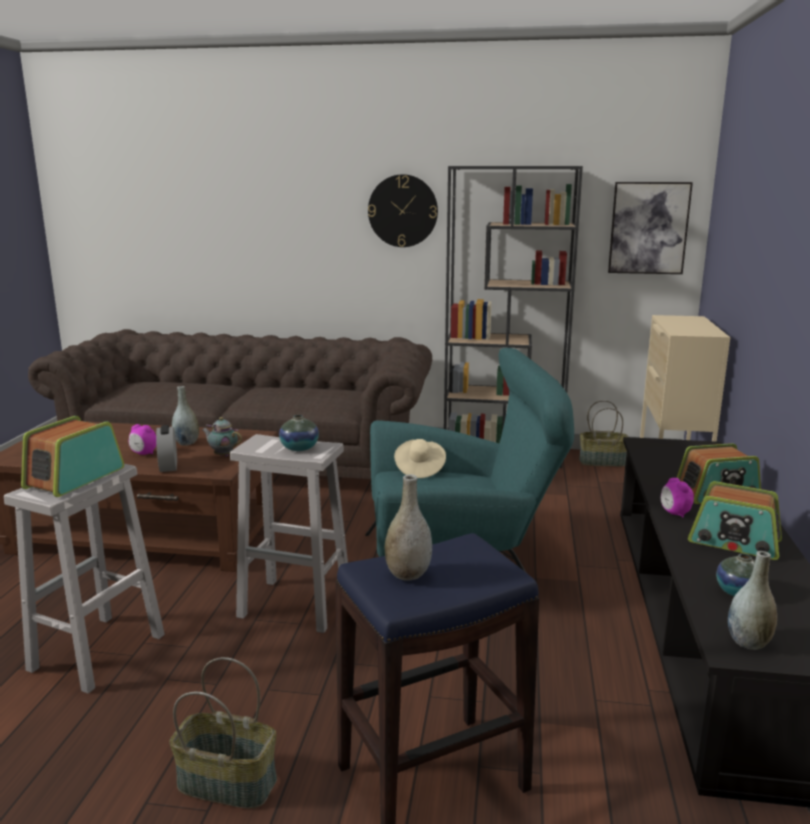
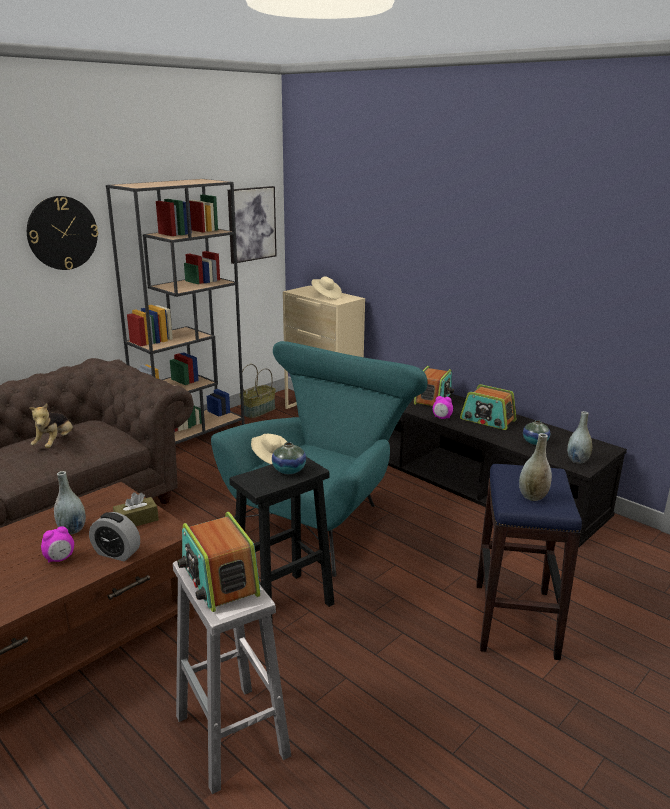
camera: 55 degrees left, 5 degrees up
(223, 455) = (136, 520): teapot -> brown tissue box
(228, 782) = (460, 705): basket -> none
(297, 605) = (284, 603): white stool -> black stool
(301, 394) = (55, 443): none -> plush toy
(685, 327) = (326, 296): none -> beige hat
(734, 542) = (487, 420): radio -> radio turned 60 degrees clockwise

